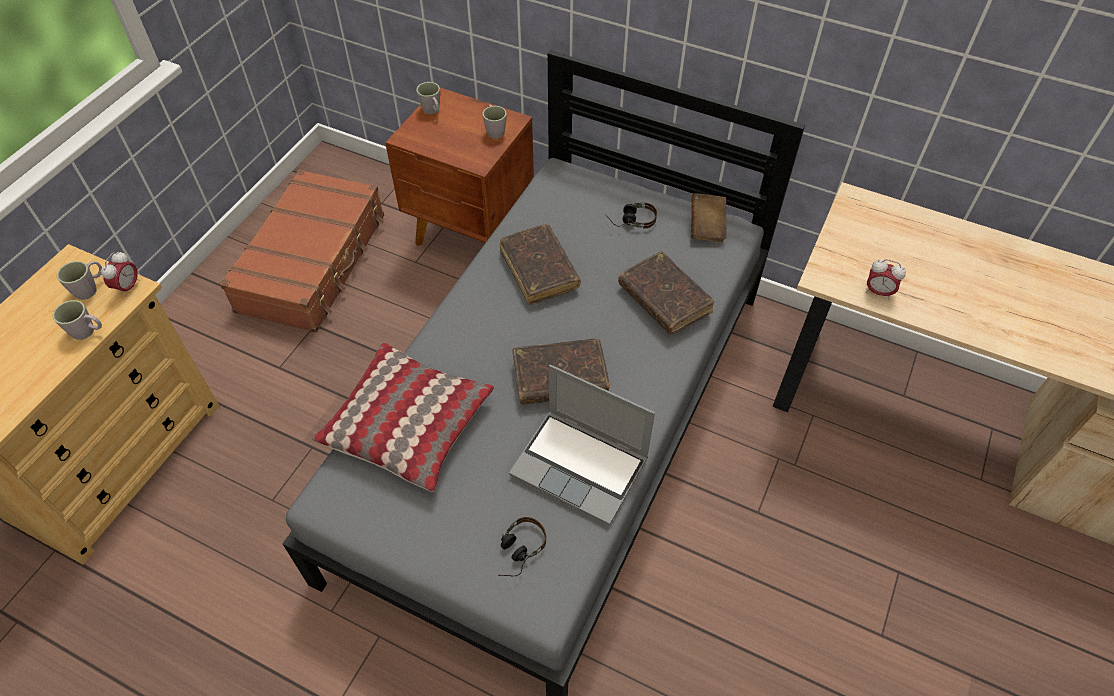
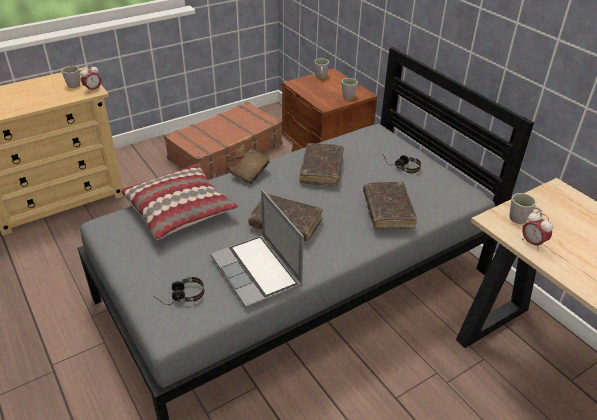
camera: 30 degrees right, 15 degrees down
(88, 332) = (58, 99): grey mug -> grey mug (522, 220)
(706, 227) = (451, 186): brown book -> brown book (251, 174)

